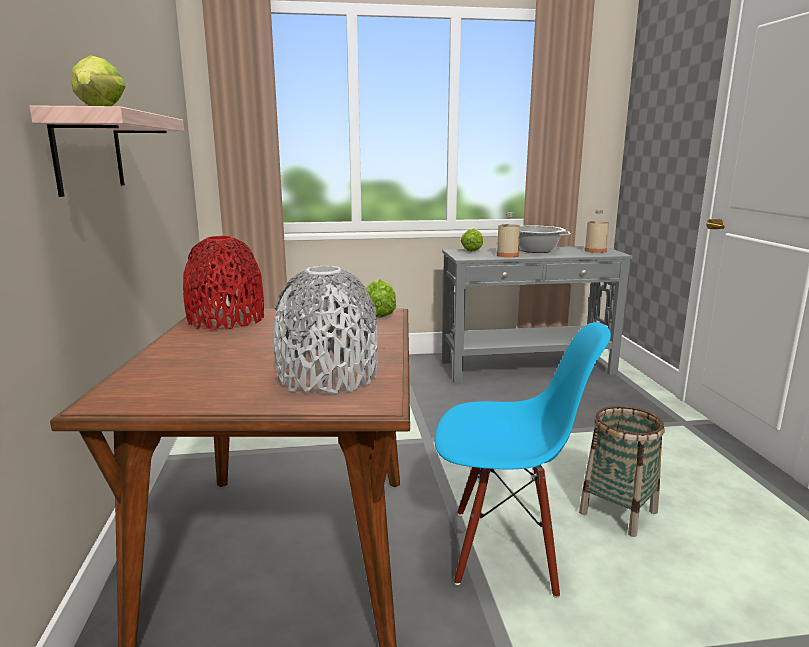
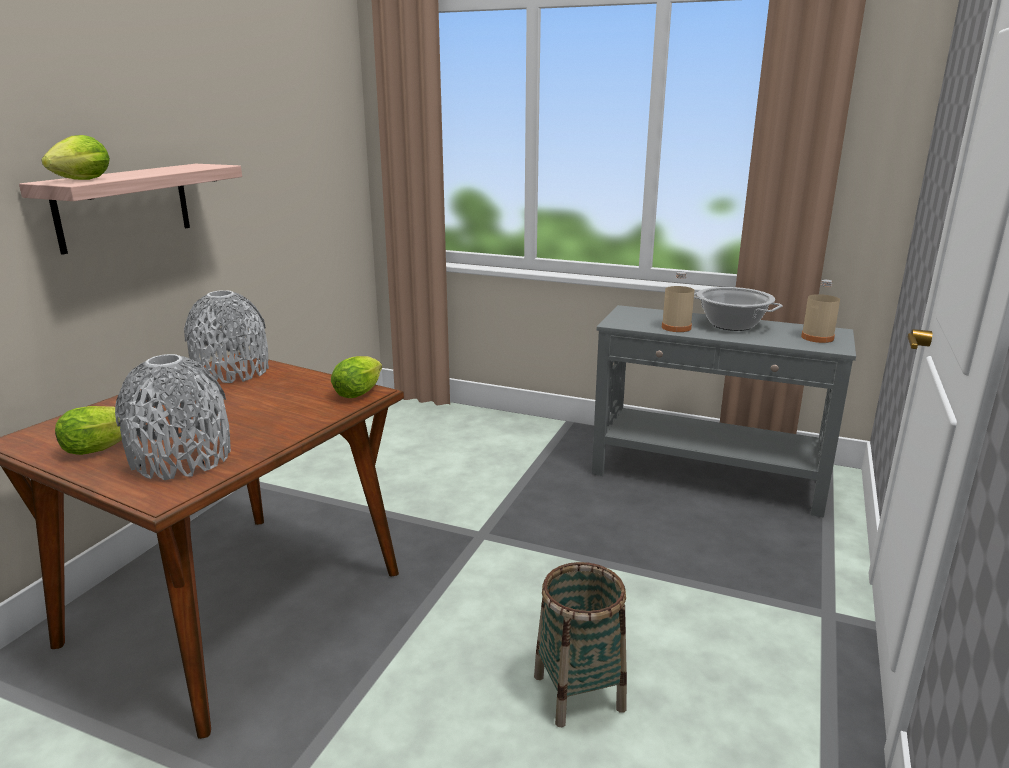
camera: 30 degrees right, 5 degrees up
(226, 319) = (231, 371): red vase -> grey vase
(473, 250) = (650, 312): lettuce -> lettuce (104, 447)
(505, 549) = (412, 681): blue chair -> none

